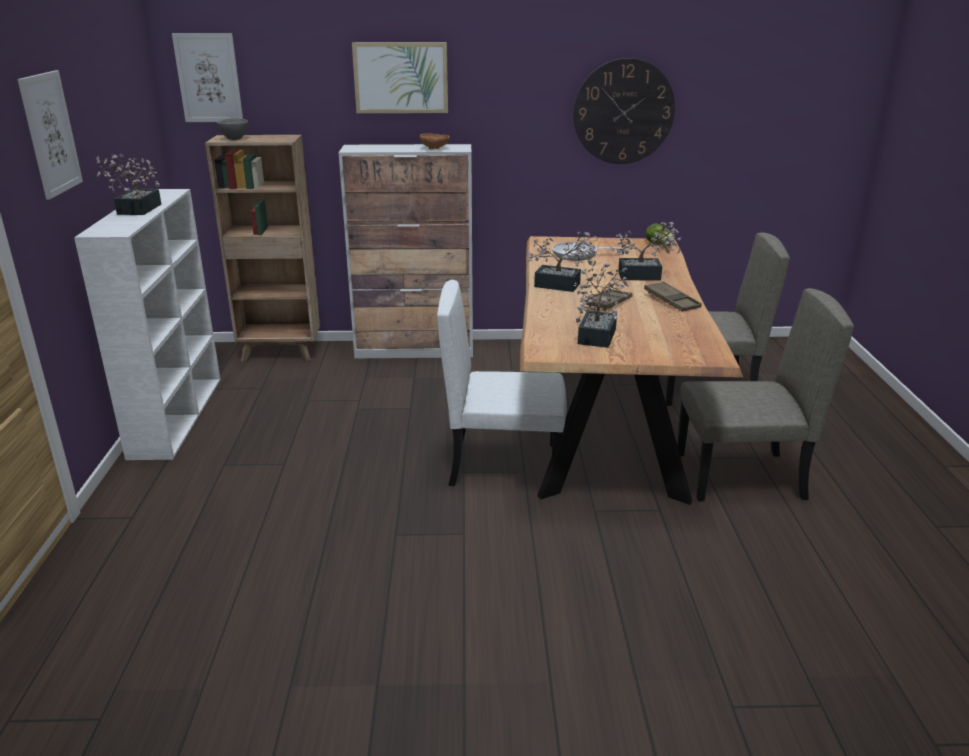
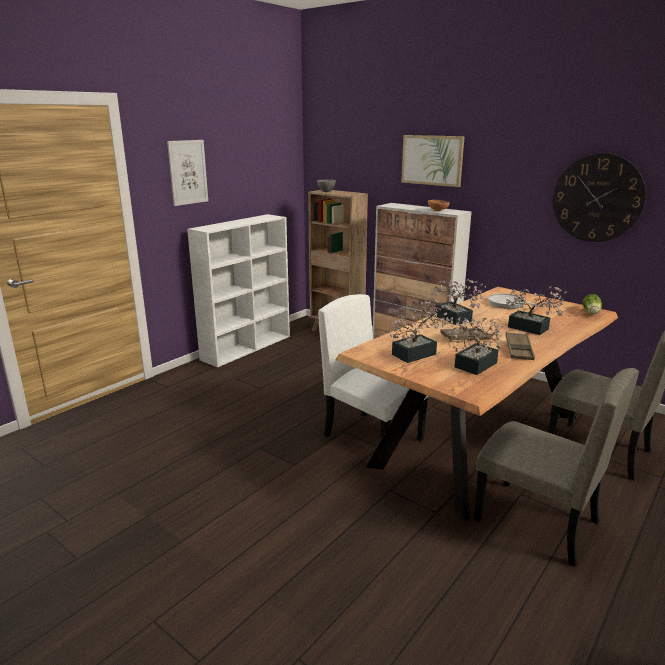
camera: 40 degrees right, 5 degrees down
(136, 210) = (238, 222): potted plant -> potted plant (472, 366)
(208, 78) = (327, 154): picture -> none

